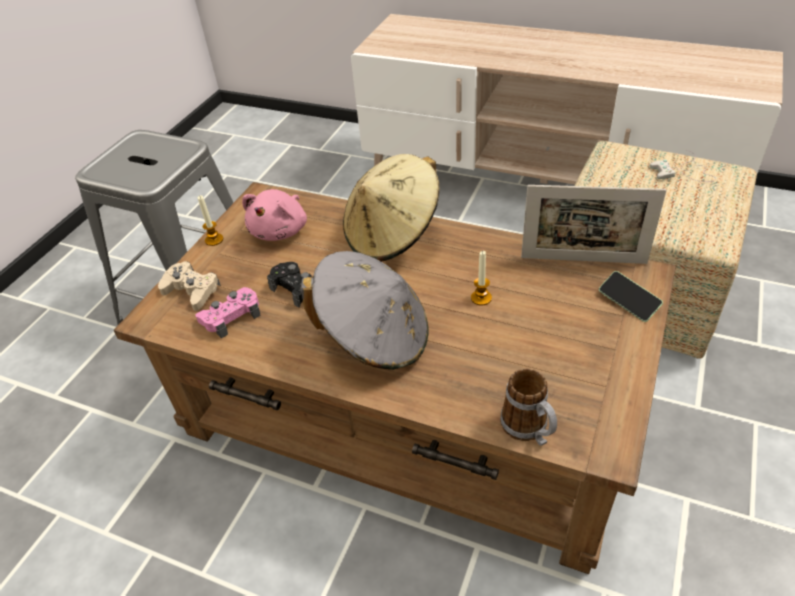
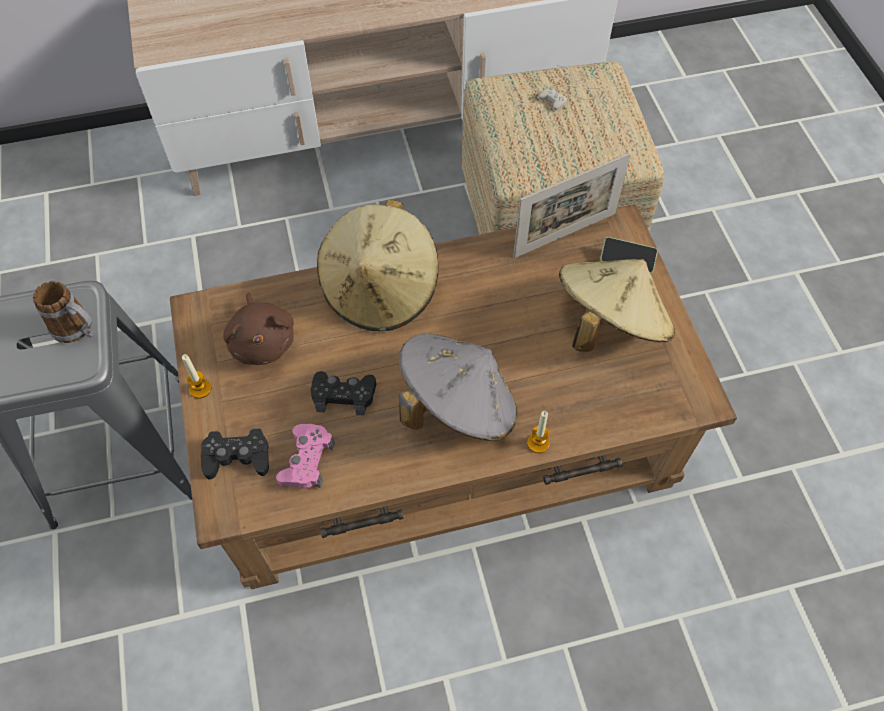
camera: 40 degrees left, 15 degrees up
(192, 291) = (237, 457): beige game controller -> black game controller
(281, 230) = (262, 341): pink plush toy -> brown plush toy
(481, 298) = (513, 317): candle -> candle (538, 443)
(529, 430) = (640, 417): mug -> mug (78, 330)
(565, 342) = (608, 324): none -> beige hat

